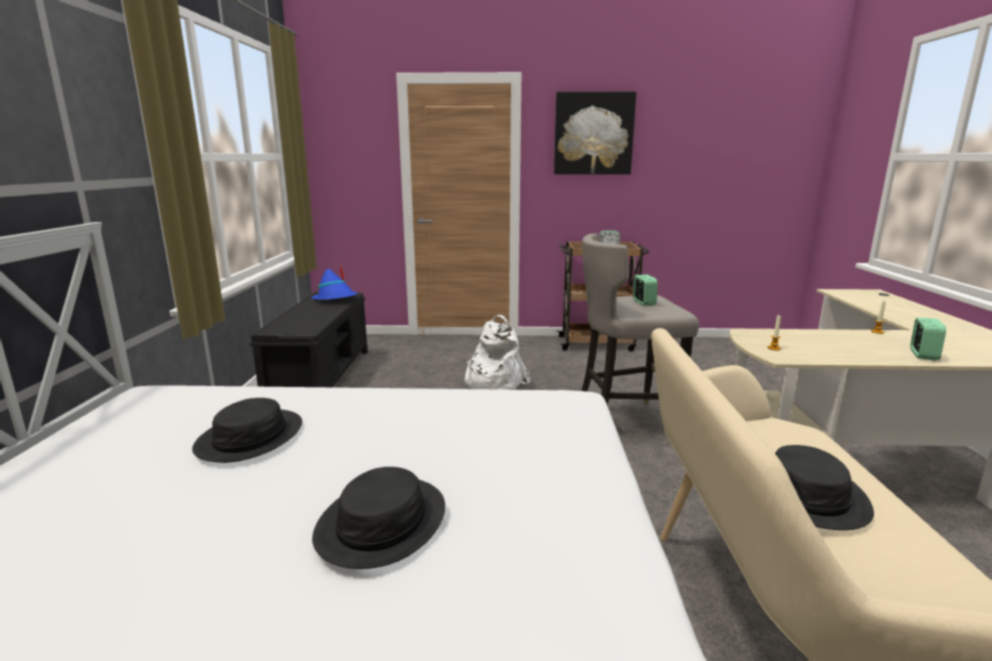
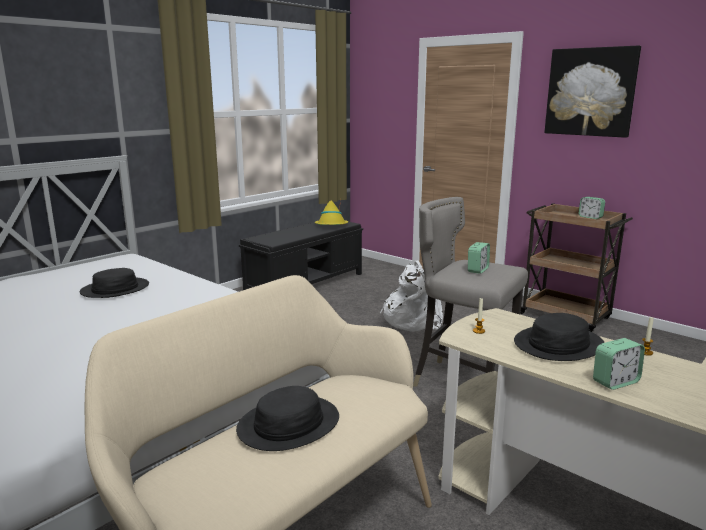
camera: 40 degrees right, 0 degrees up
(335, 299) = (331, 225): blue hat -> yellow hat
(382, 522) = (75, 339): black hat -> black hat (558, 345)

